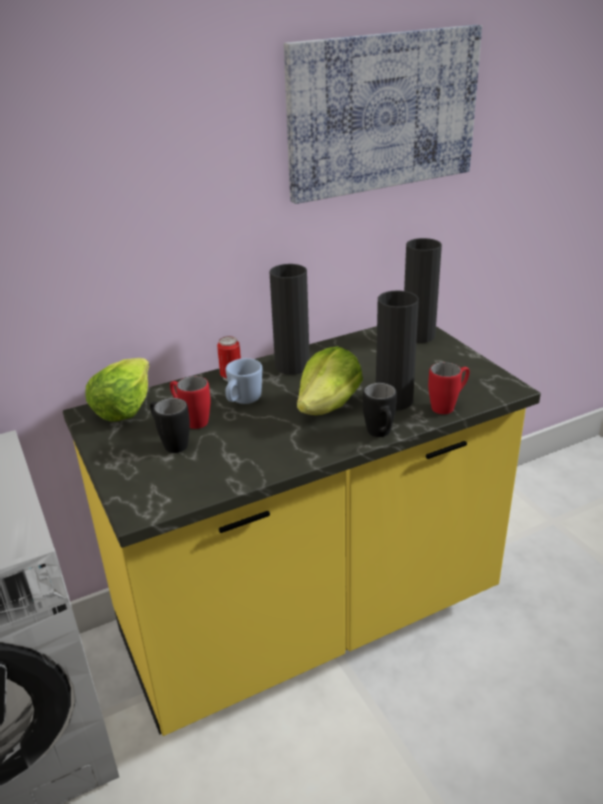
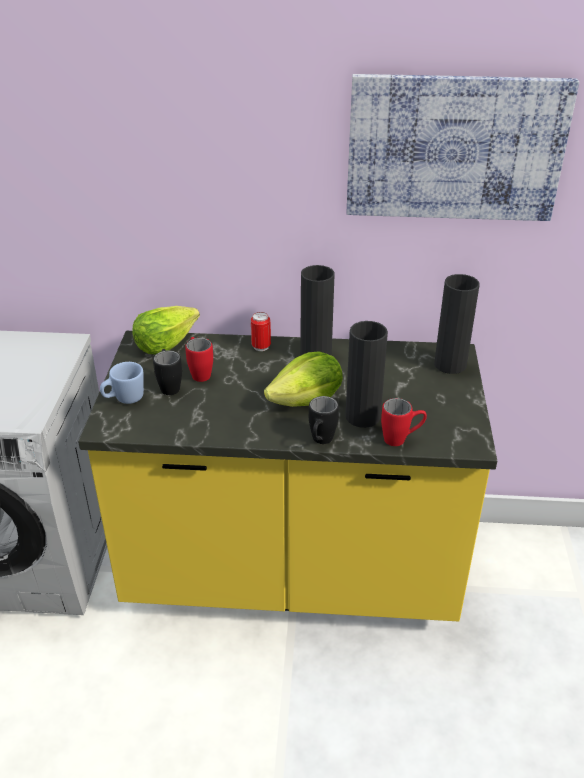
camera: 30 degrees right, 5 degrees up
(243, 401) = (249, 371): blue mug -> blue mug (124, 399)

